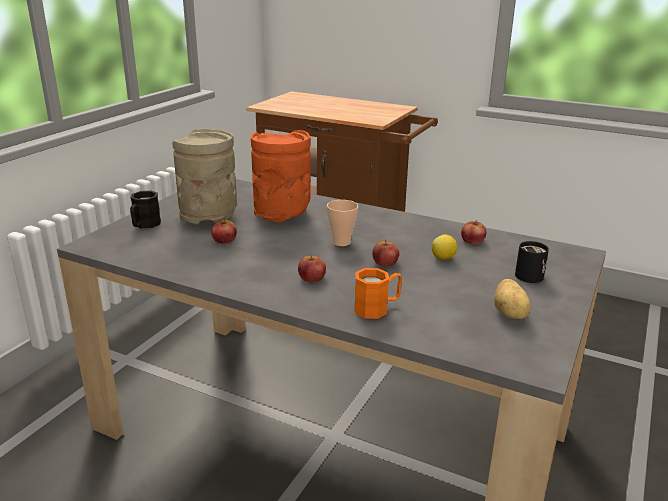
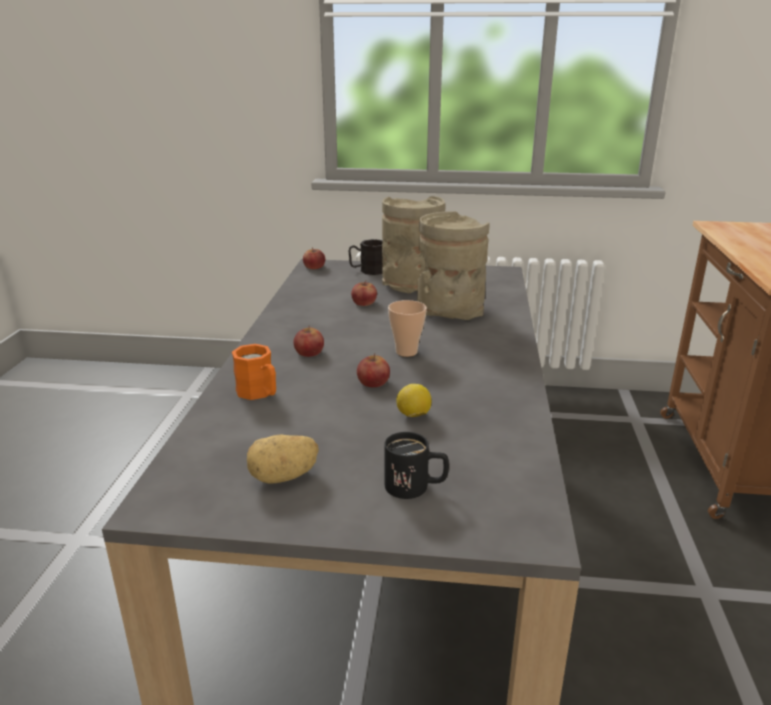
camera: 70 degrees right, 0 degrees up
(282, 215) = (449, 313): orange vase -> beige vase
(472, 241) = (491, 430): apple -> apple (314, 267)

